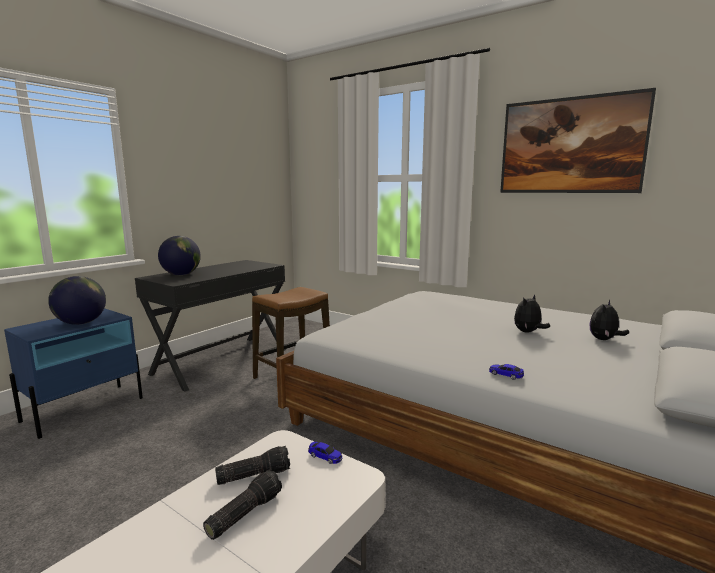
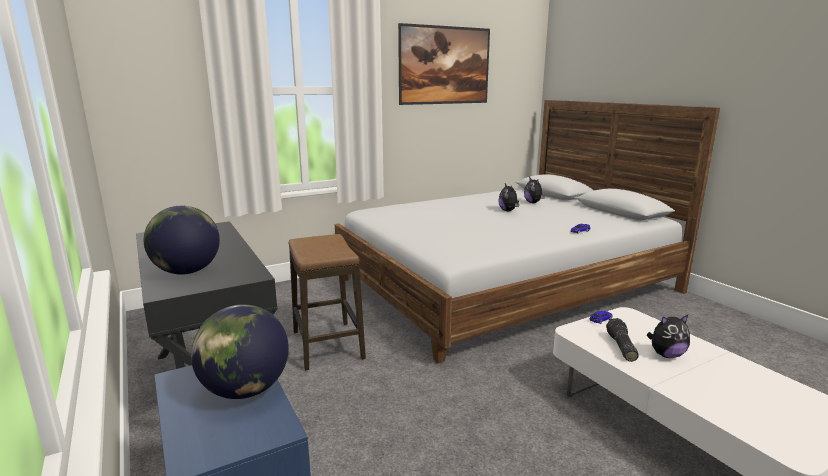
camera: 65 degrees left, 5 degrees up
(244, 513) = (666, 355): flashlight -> plush toy

